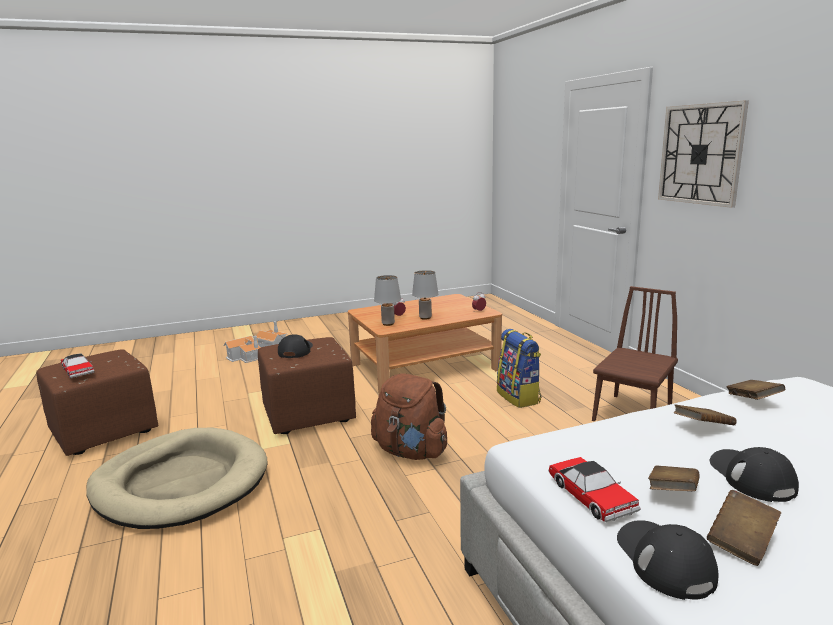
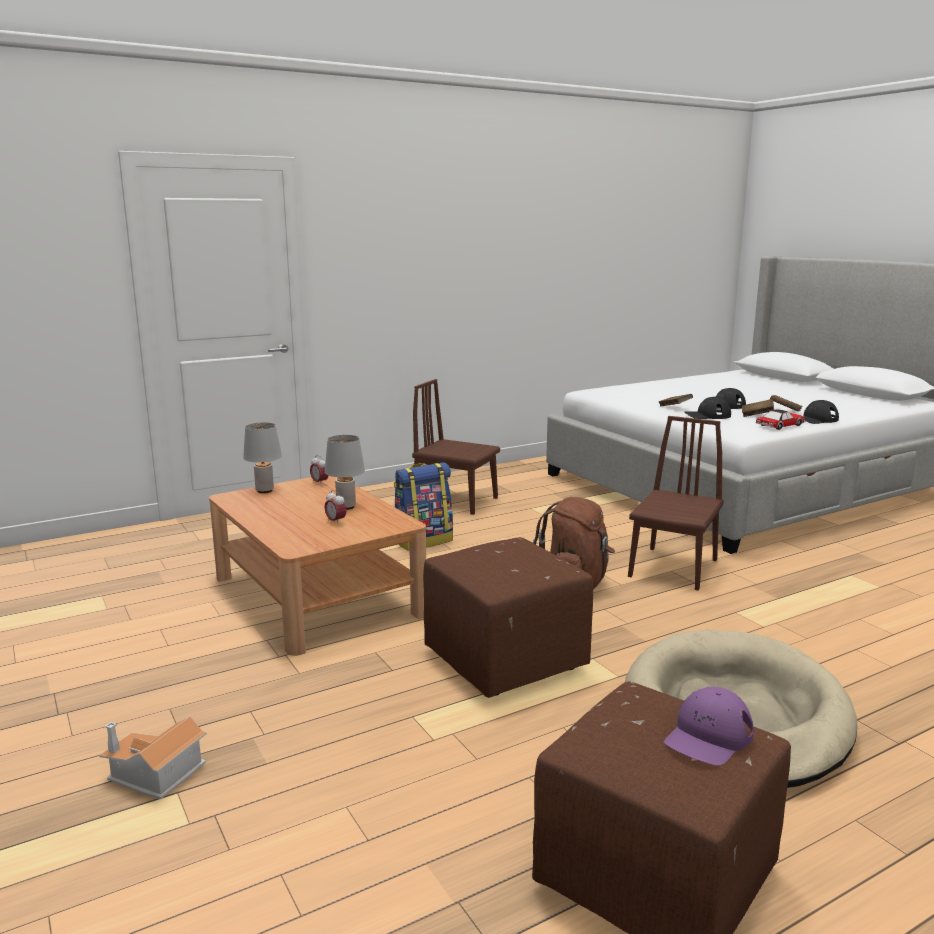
camera: 100 degrees left, 0 degrees up
(78, 371) = (708, 736): toy car -> purple cap
(245, 357) = (217, 802): toy house -> none
(296, 350) = (514, 563): black cap -> black cap (707, 415)
(388, 324) = (374, 524): grey table lamp -> grey table lamp (264, 490)
(435, 514) = (673, 568): none -> brown chair
(700, 154) = (374, 253): wall clock -> none
(753, 400) = (625, 398): brown book -> none

